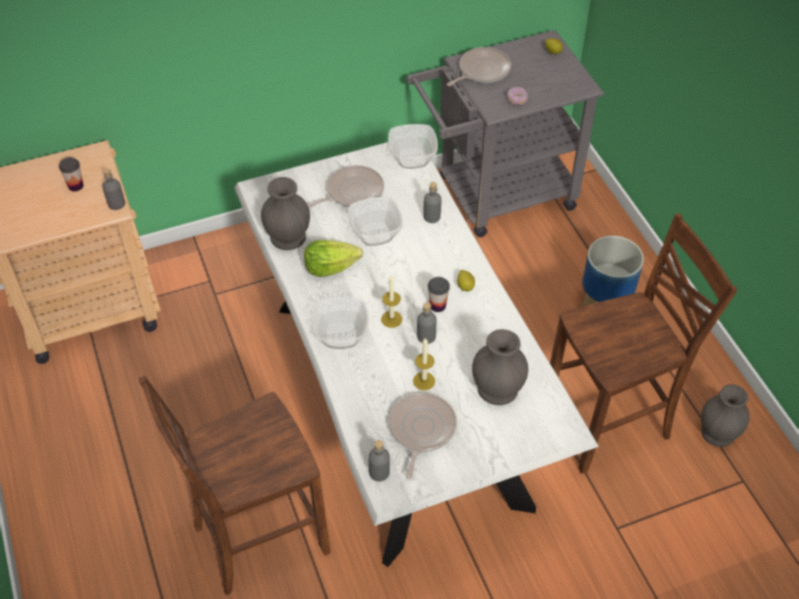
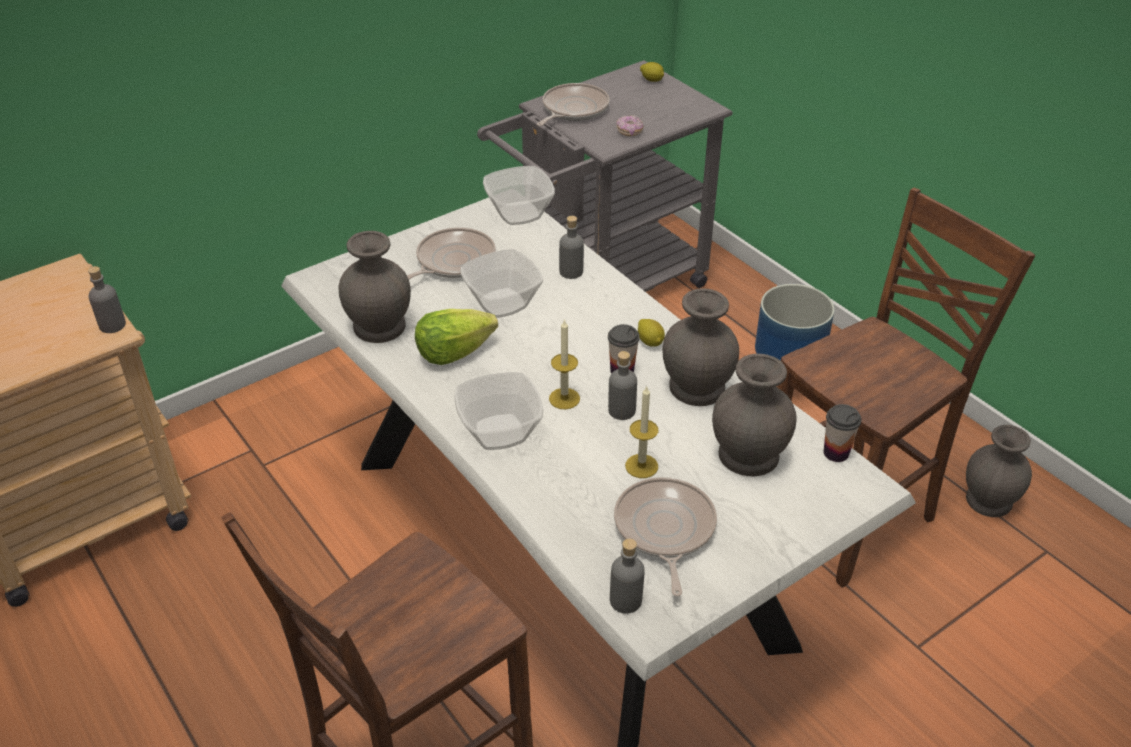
camera: 15 degrees left, 10 degrees down
(75, 186) = (43, 313): cup -> cup (836, 453)
(483, 328) = (696, 386): none -> grey vase

